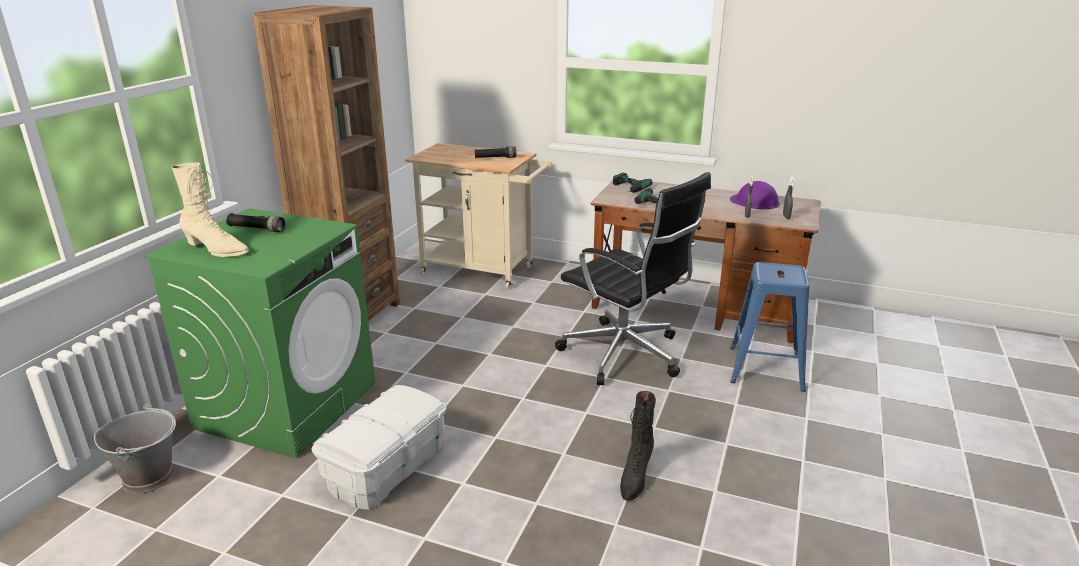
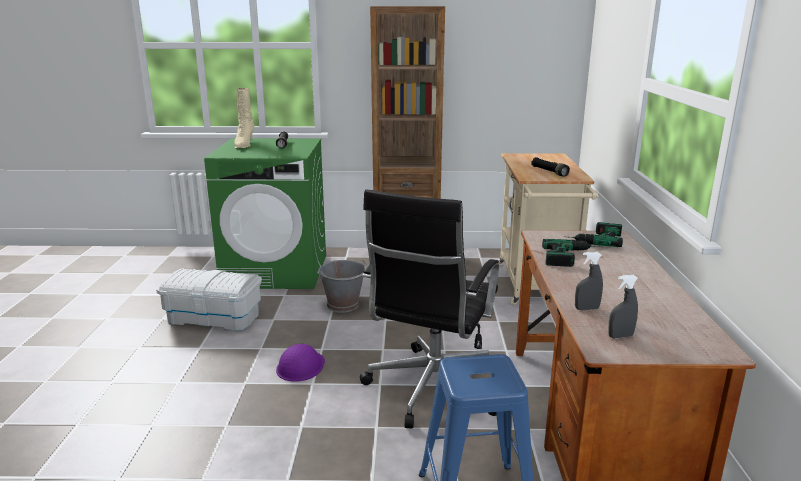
camera: 70 degrees right, 5 degrees down
(149, 477) = (195, 259): grey bucket -> grey bucket (343, 305)
(635, 477) = (216, 426): black boot -> none
(755, 201) = (659, 311): purple hard hat -> purple hard hat (300, 366)

